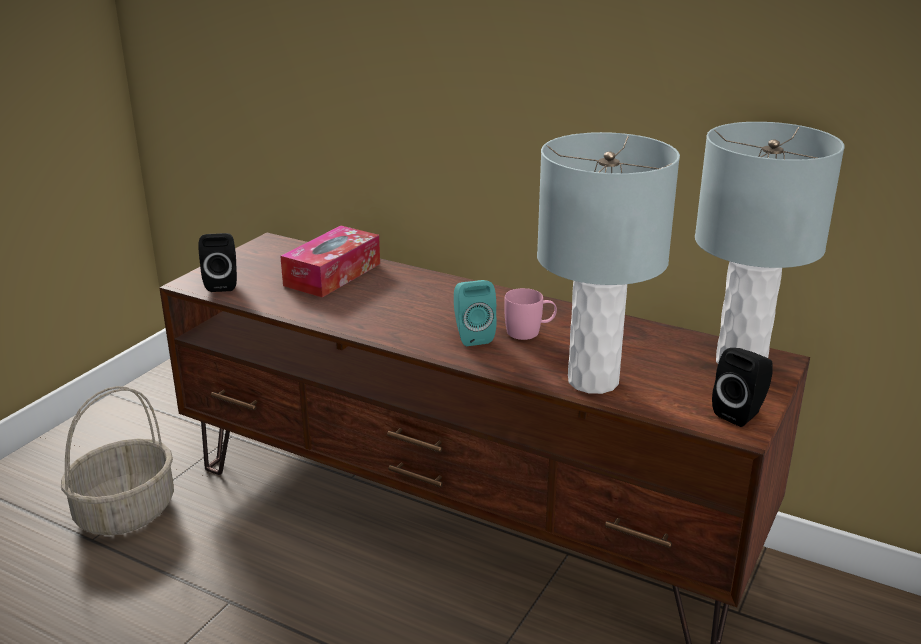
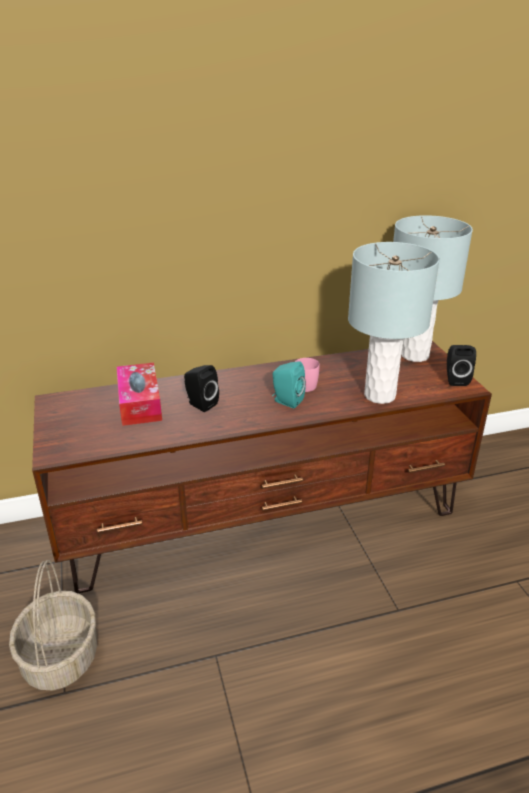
camera: 45 degrees left, 5 degrees up
(222, 284) = (77, 444): black speaker -> black speaker (200, 404)

